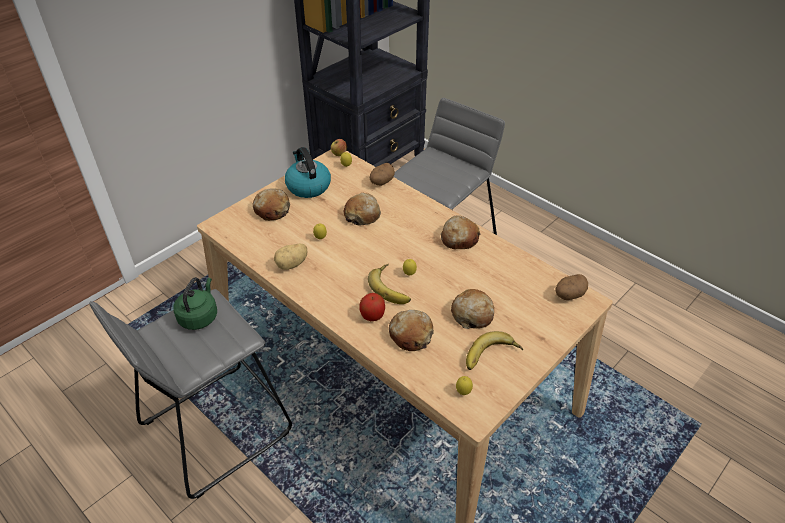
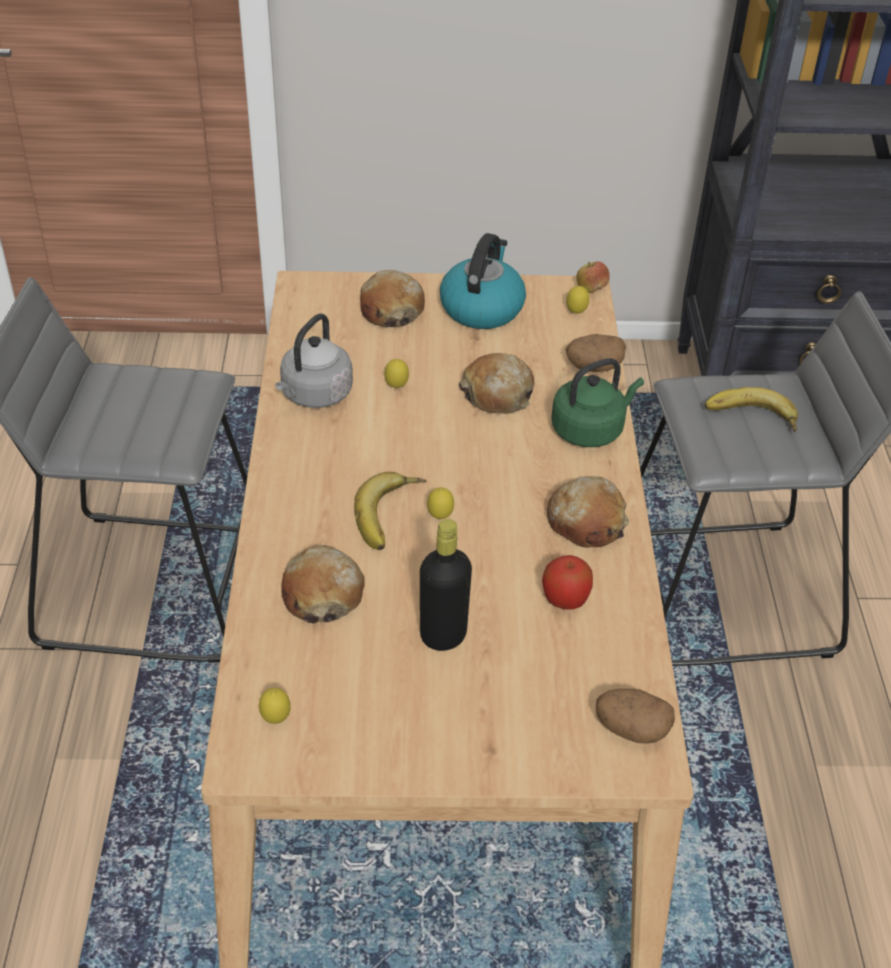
camera: 45 degrees right, 0 degrees up
(199, 316) = (167, 393): green kettle -> green kettle (590, 429)
(292, 264) = (314, 395): potato -> grey kettle
(372, 316) = (313, 532): apple -> apple (565, 599)
(472, 314) = (443, 635): bread -> black bottle
(492, 357) = (382, 710): banana -> banana (750, 418)

